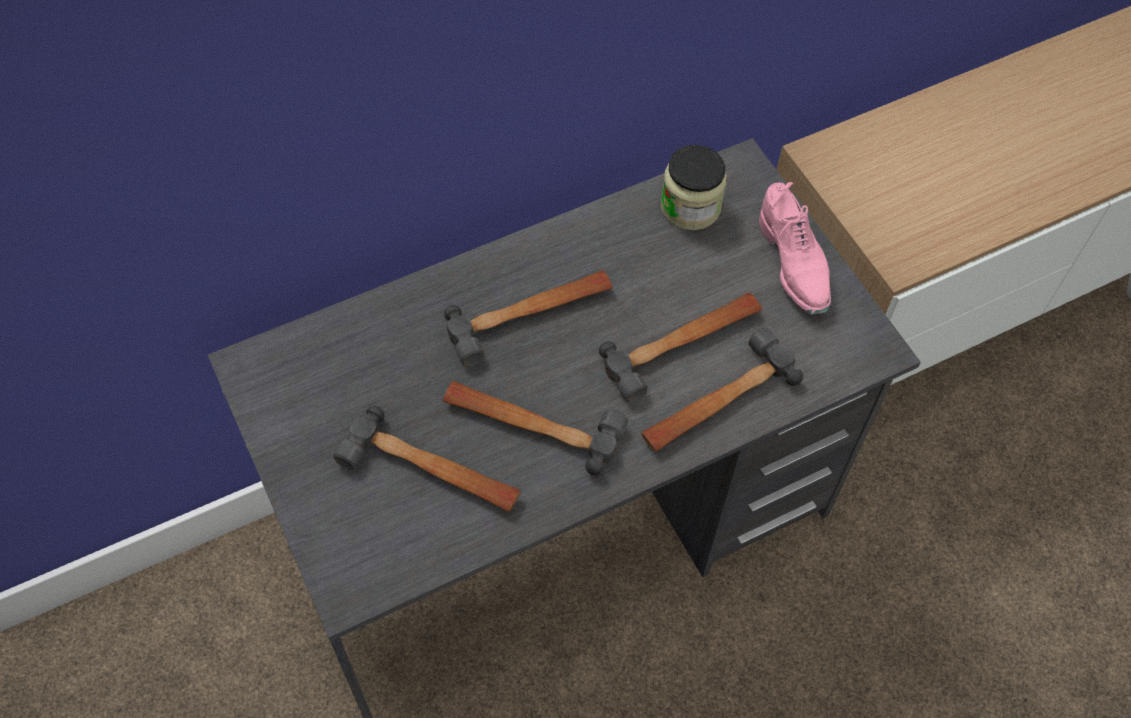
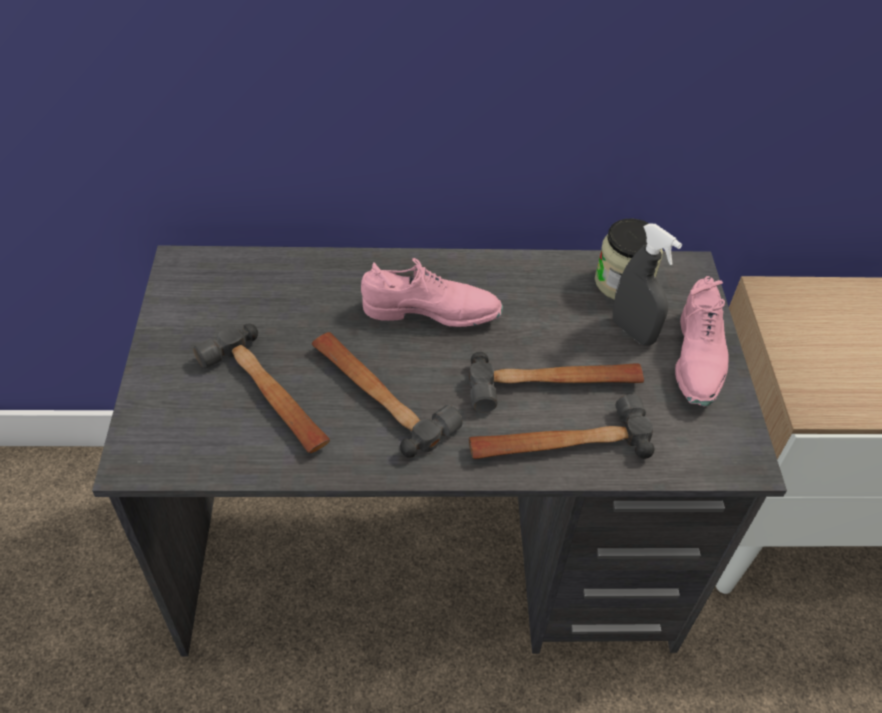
camera: 25 degrees right, 10 degrees down
(531, 315) = (431, 312): hammer -> pink shoe
(724, 258) = (632, 331): none -> grey spray bottle

